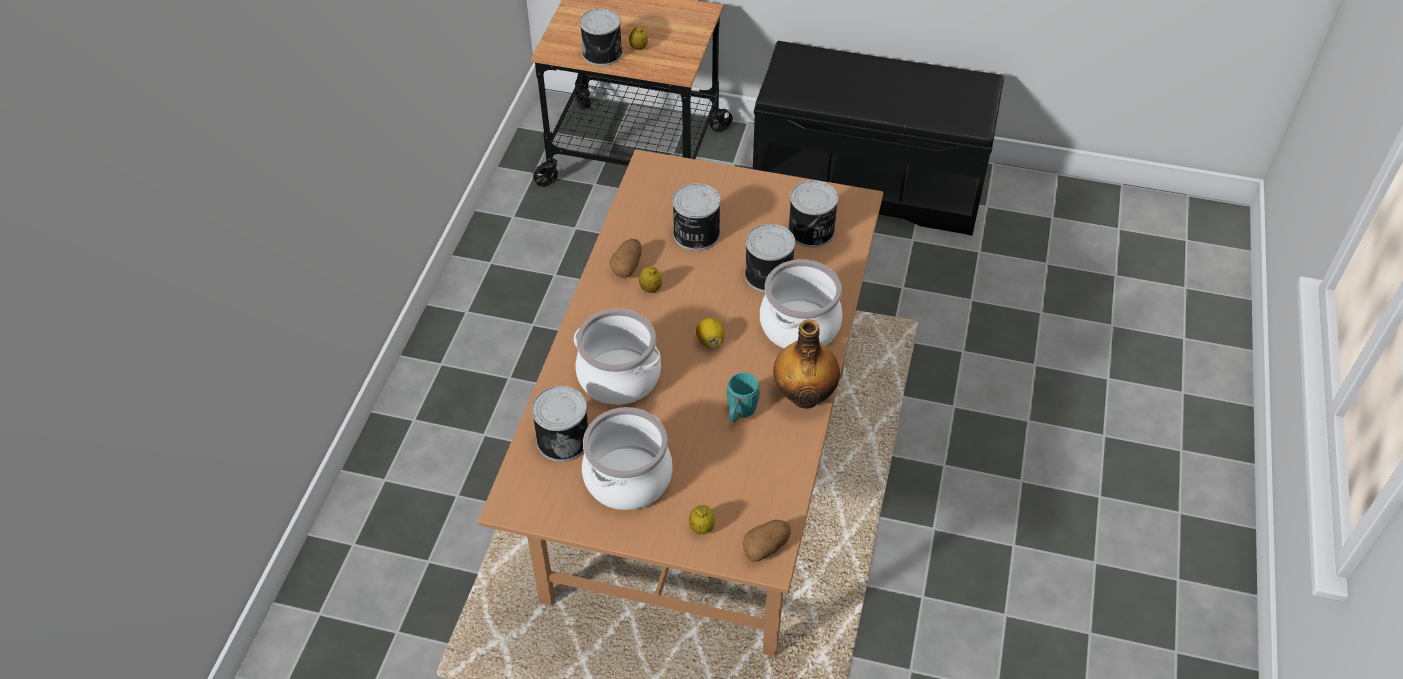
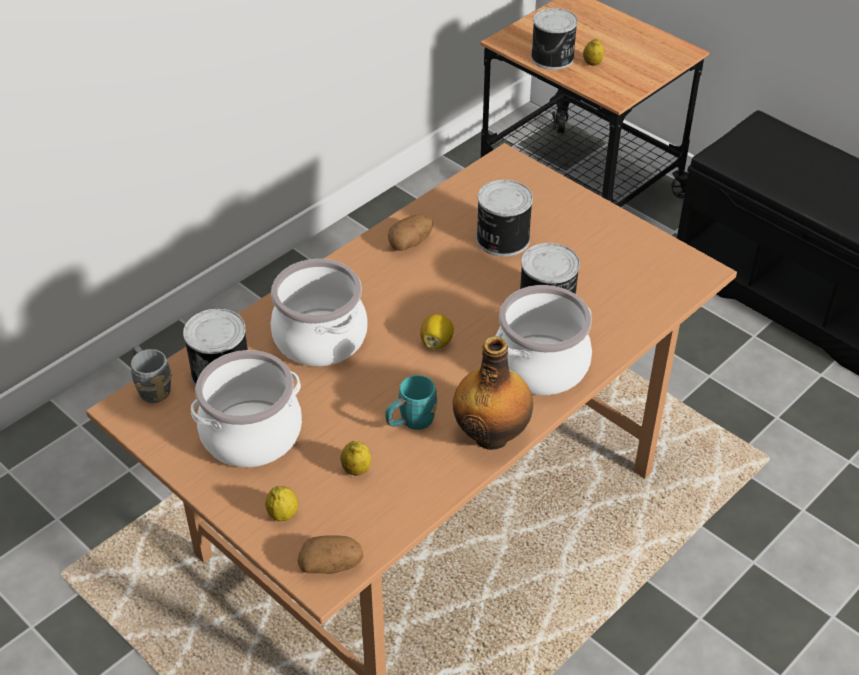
camera: 30 degrees right, 5 degrees down
(516, 477) = (151, 387): none -> grey mug
(650, 289) = (416, 271): lemon -> lemon (356, 469)
(812, 231) = (626, 281): can -> none

